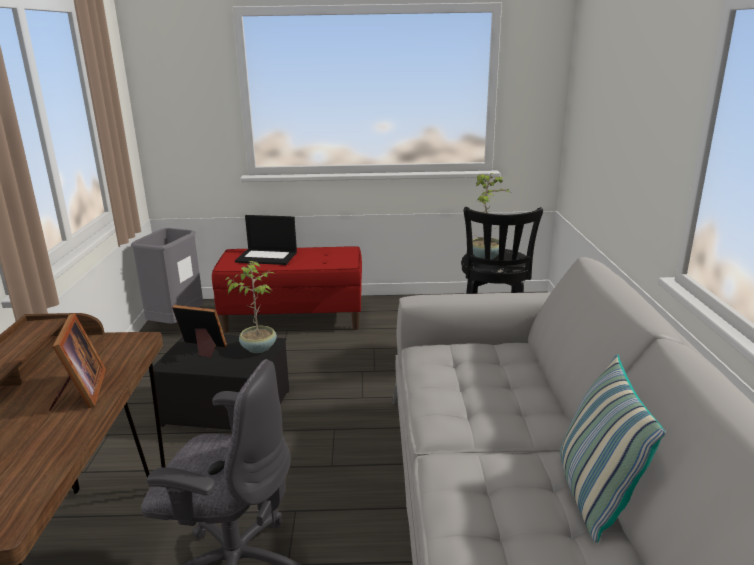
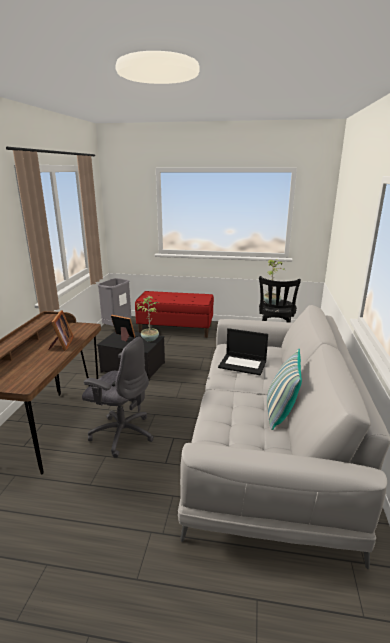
camera: 10 degrees right, 0 degrees up
(267, 257) = (164, 296): laptop -> laptop (243, 364)

